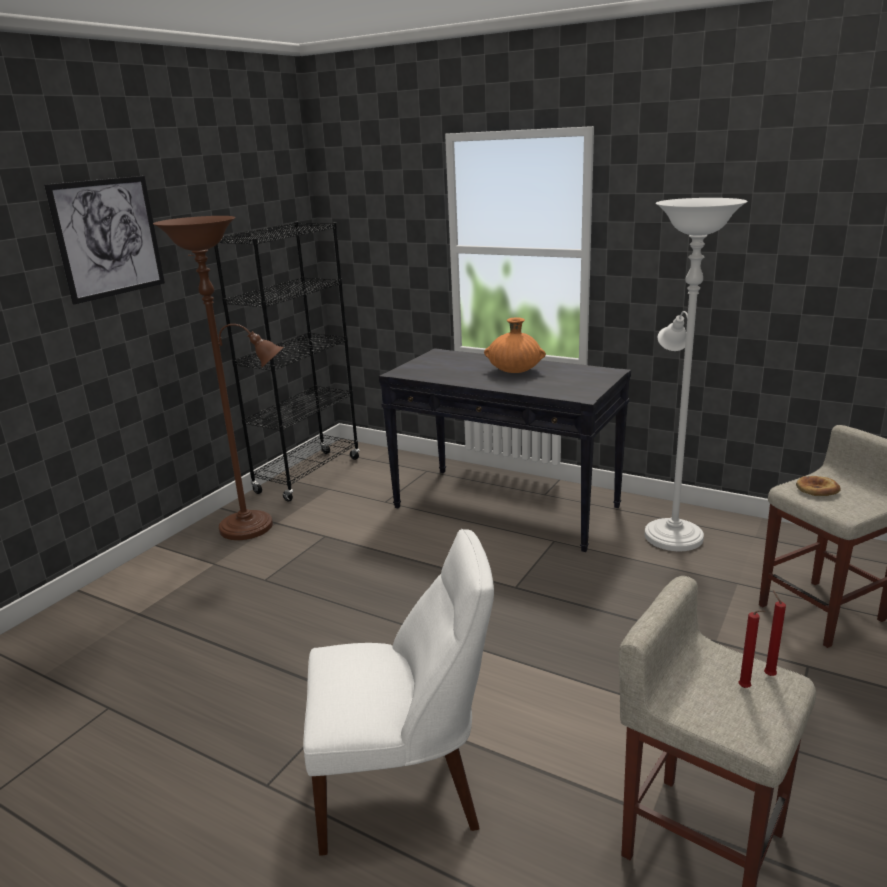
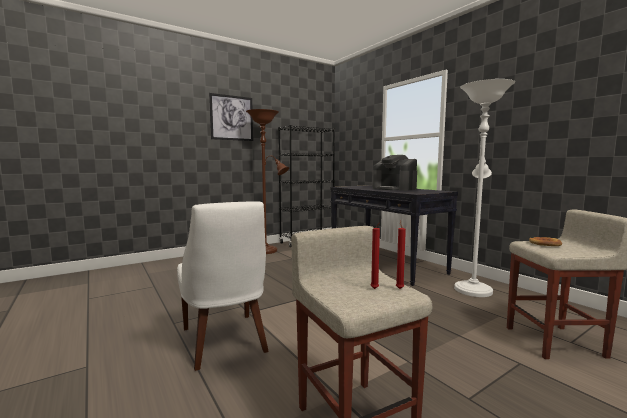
camera: 25 degrees right, 15 degrees down
(405, 788) = (225, 342): white chair -> white chair turned 45 degrees clockwise
(514, 371) = (394, 189): orange vase -> coffee machine

